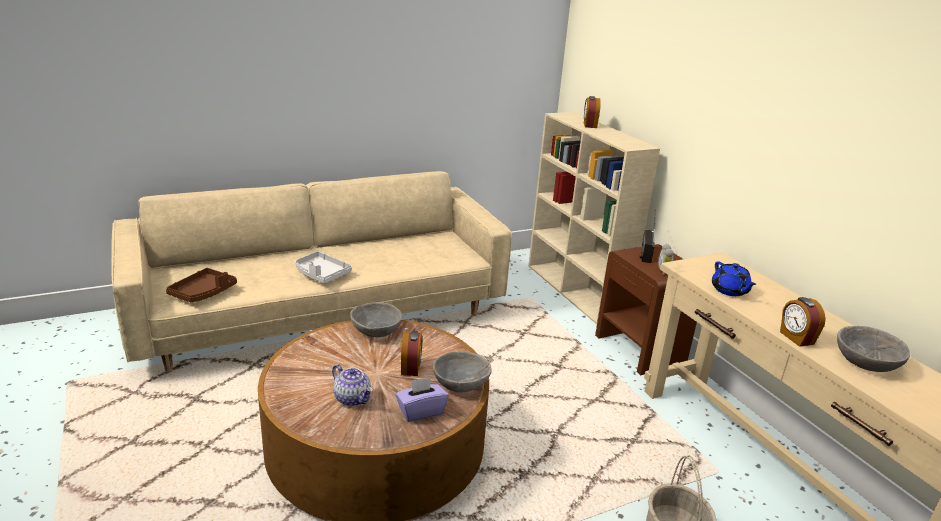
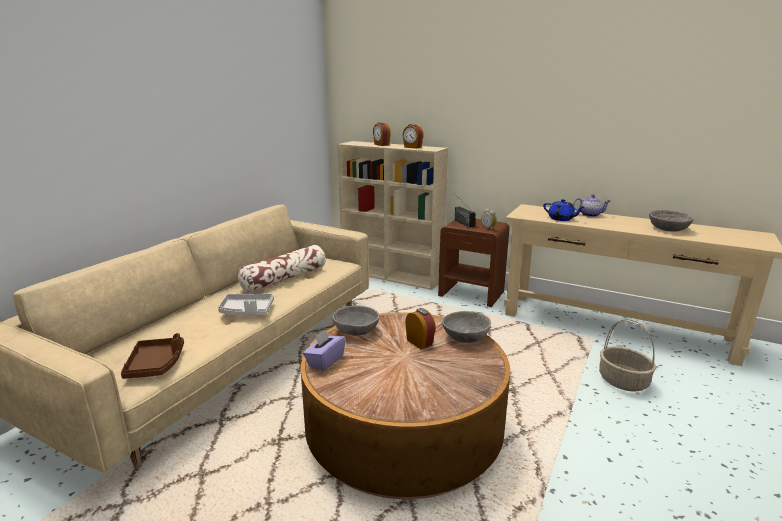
camera: 35 degrees left, 5 degrees down
(353, 398) = (416, 378): teapot -> teapot (590, 215)
(398, 253) = (284, 278): none -> pillow
(421, 411) = (471, 364): purple tissue box -> purple tissue box (325, 361)
(796, 338) = (627, 229): alarm clock -> alarm clock (412, 147)

